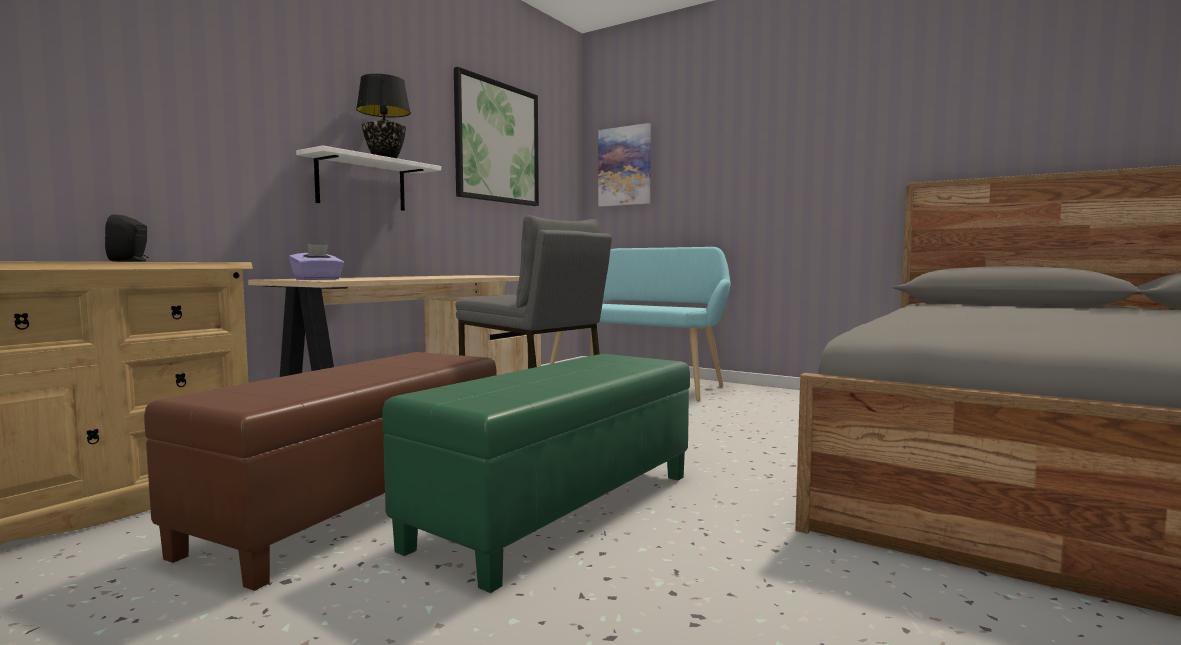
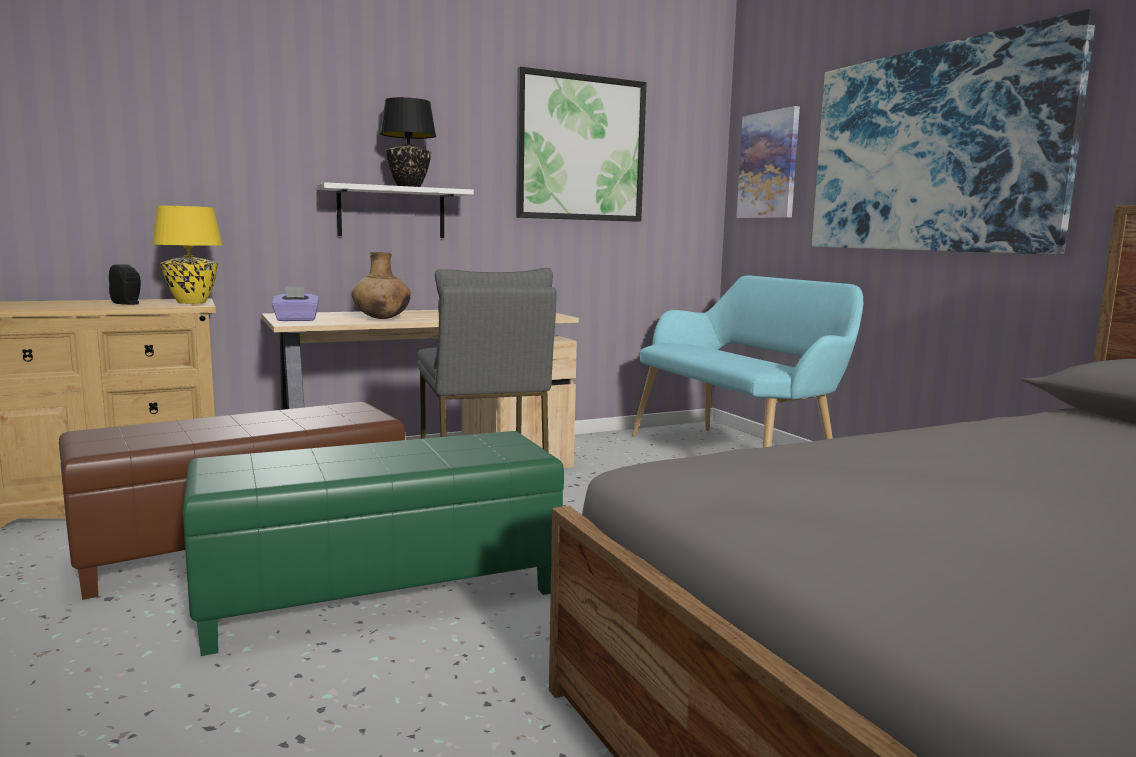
camera: 30 degrees right, 5 degrees up
(202, 261) = (192, 302): none -> yellow table lamp
(393, 278) = (381, 318): none -> brown vase
(766, 153) = (931, 150): none -> picture

